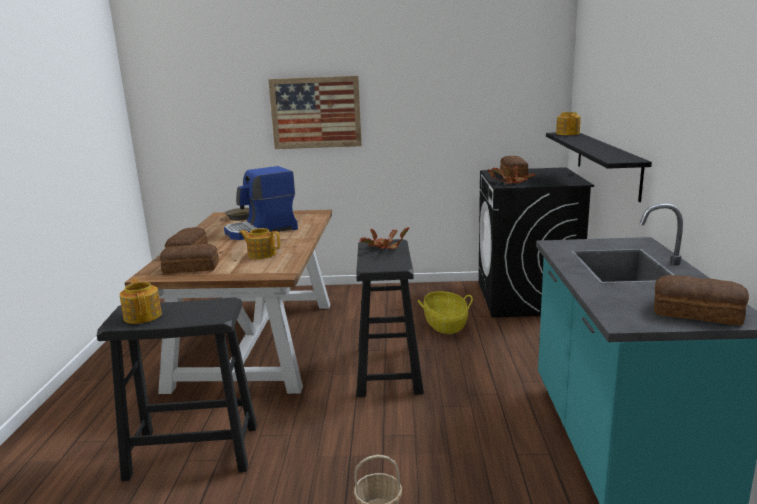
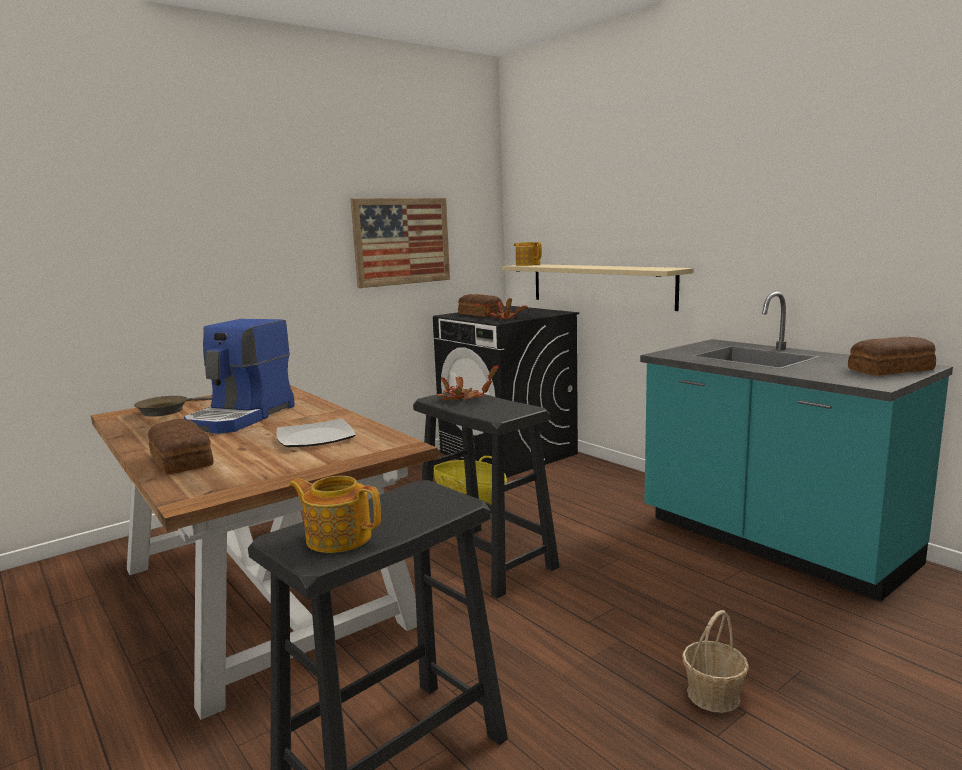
camera: 40 degrees left, 5 degrees down
(190, 268) = (243, 473): bread -> none
(261, 254) = (316, 437): teapot -> plate
(316, 112) = (227, 251): picture -> picture (402, 241)
(607, 163) = (600, 285): black shelf -> beige shelf

